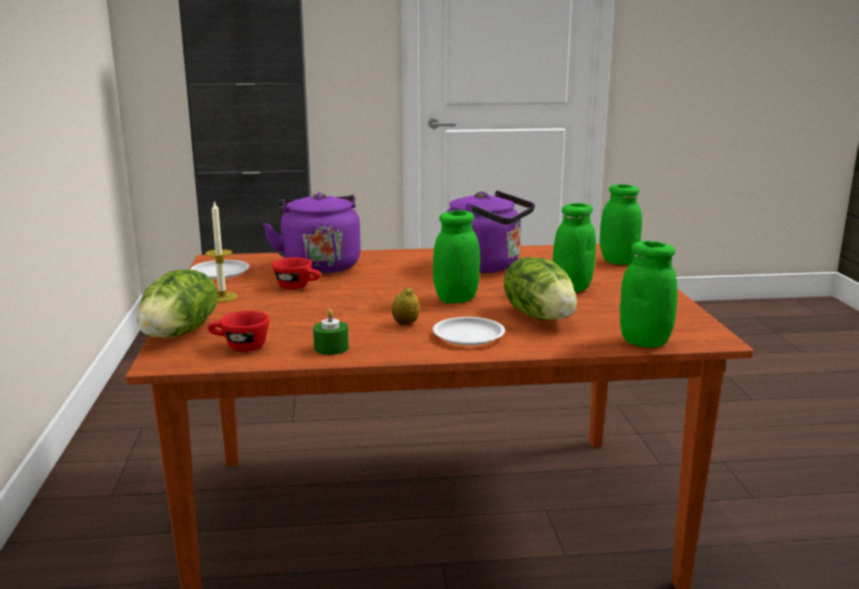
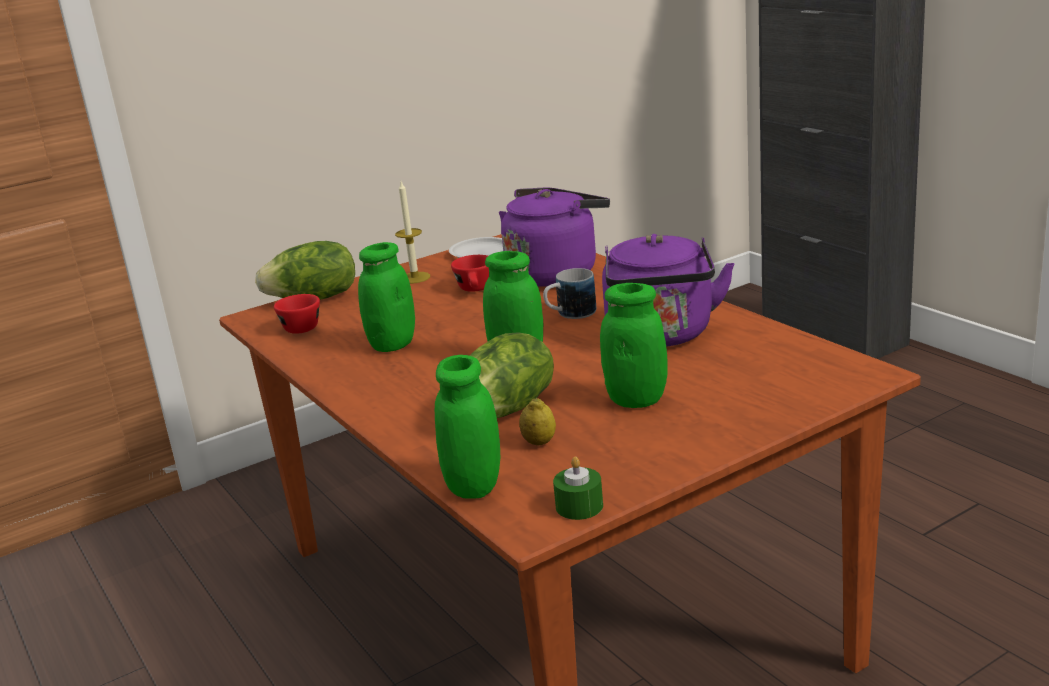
camera: 65 degrees right, 5 degrees up
(331, 348) = (324, 355): green candle -> green candle (579, 506)
(405, 323) = (416, 361): lemon -> lemon (539, 442)
(406, 276) = (569, 314): none -> mug
(468, 336) = (407, 396): white plate -> none
(618, 261) = (805, 396): green jar -> green jar (392, 344)

